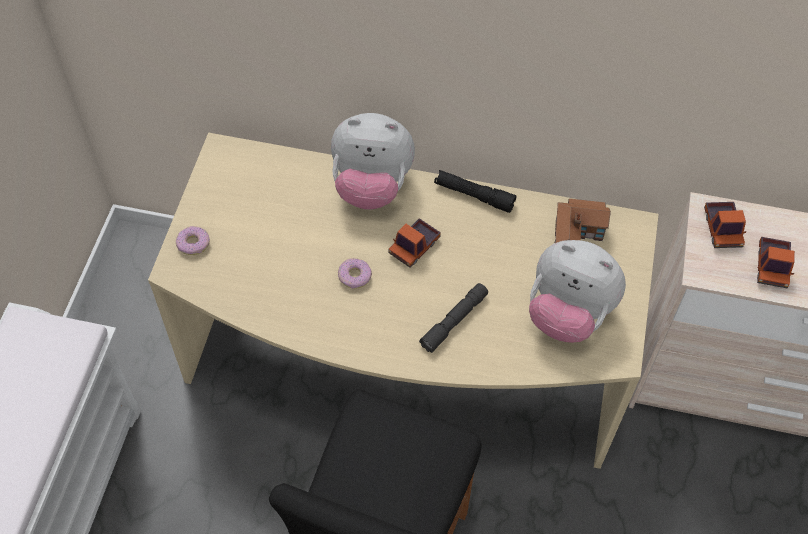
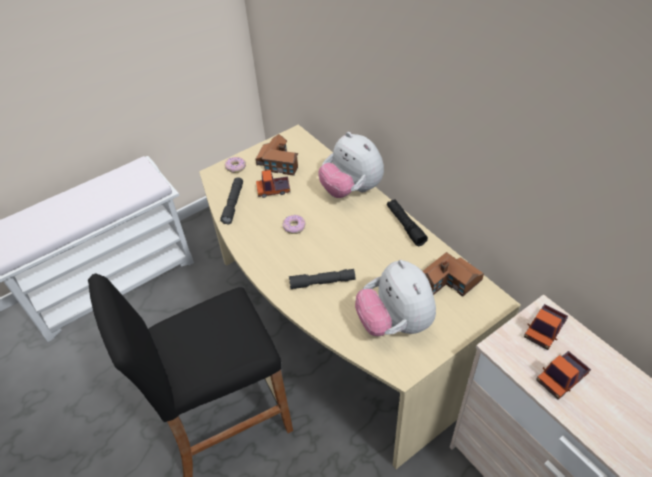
camera: 45 degrees right, 10 degrees down
(243, 204) = (278, 163): none -> toy house
(247, 295) = (233, 204): none -> grey flashlight
(414, 247) = (342, 231): toy truck -> toy truck (273, 190)

